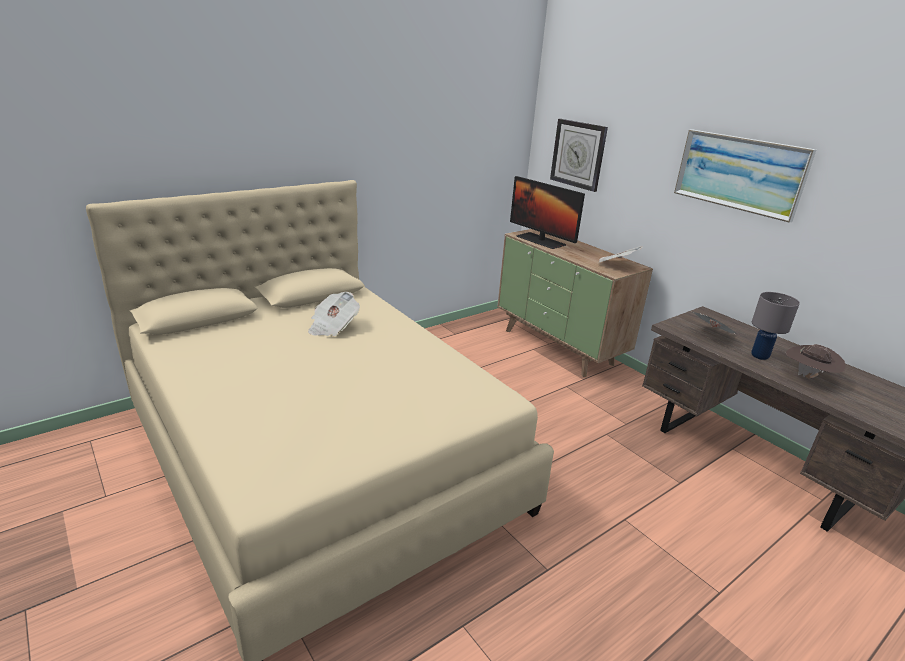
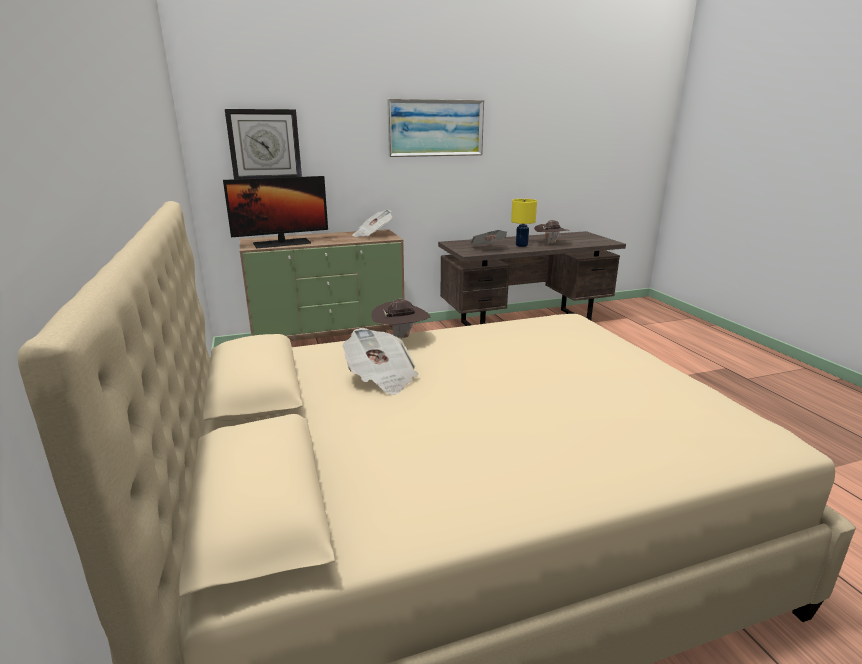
camera: 70 degrees left, 5 degrees down
(407, 324) = (401, 337): none -> brown hat
(759, 356) = (522, 246): grey table lamp -> yellow table lamp

